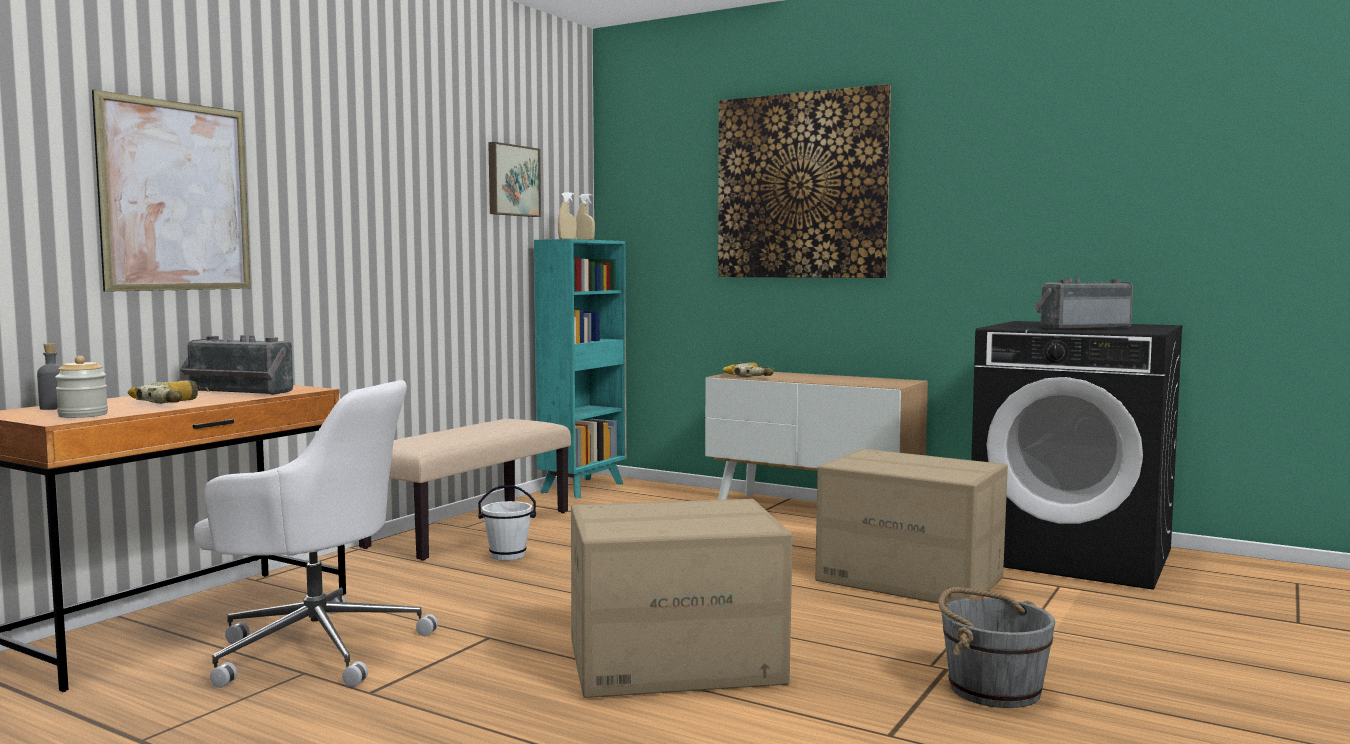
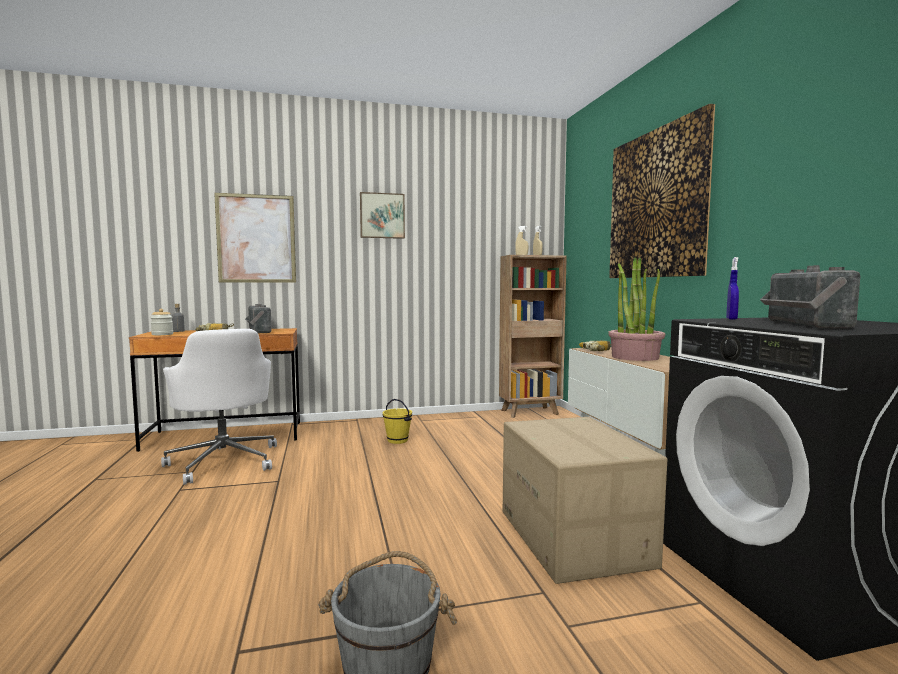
camera: 45 degrees right, 0 degrees up
(470, 528) = (421, 422): beige bench -> none
(508, 556) = (398, 440): white bucket -> yellow bucket
(512, 180) = (486, 221): picture -> picture (382, 216)
(584, 488) = (531, 412): turquoise bookcase -> brown bookcase
(675, 661) = (297, 531): cardboard box -> none
(815, 379) = (635, 357): none -> potted plant
(1009, 326) = (731, 319): none -> blue spray bottle
(1082, 327) = (800, 324): radio -> radio turned 105 degrees counterclockwise

